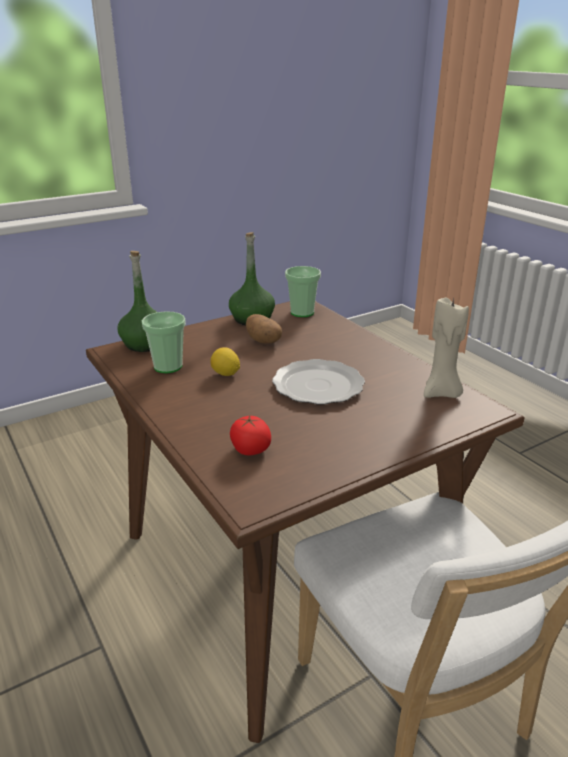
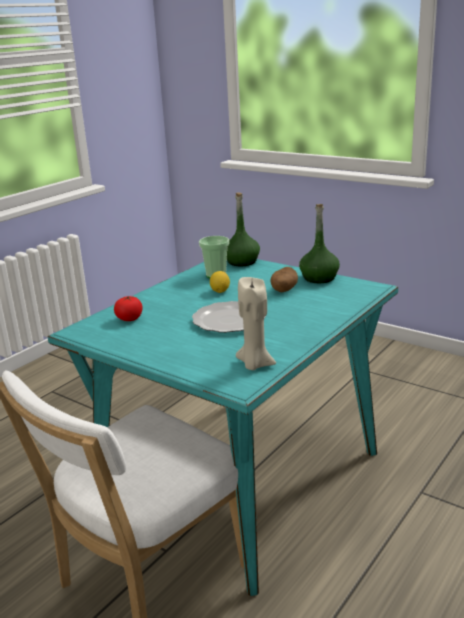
camera: 70 degrees right, 5 degrees down
(283, 572) = (241, 479): brown dining table -> turquoise dining table
(302, 312) = (355, 290): cup -> none

